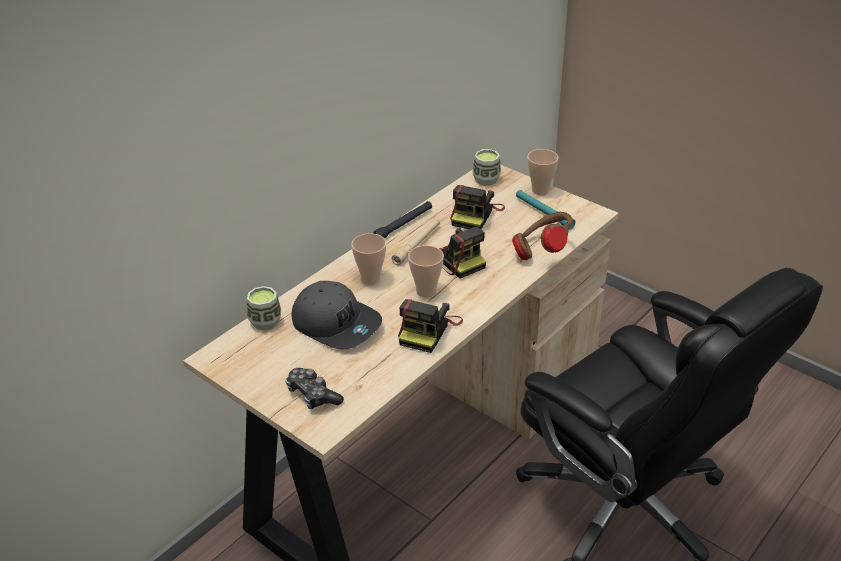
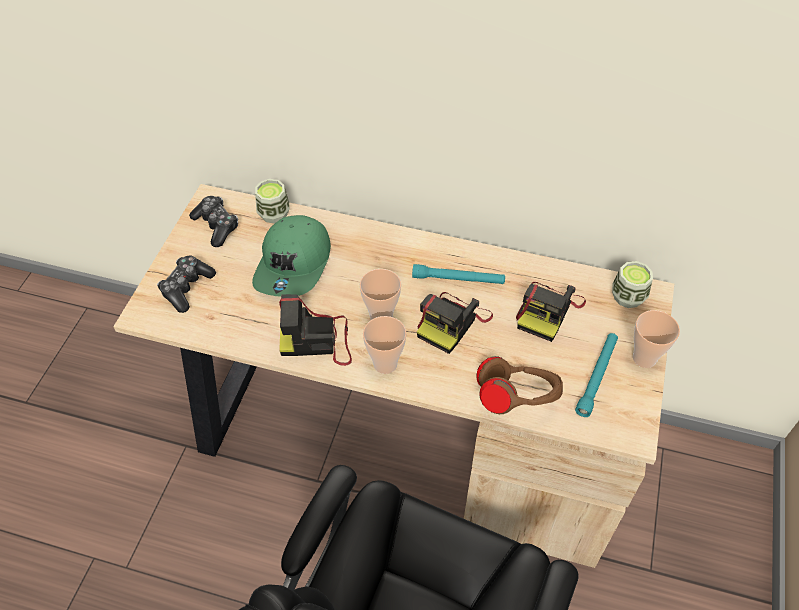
camera: 65 degrees right, 15 degrees up
(250, 360) = (217, 226): none -> game controller
(336, 324) = (294, 265): grey cap -> green cap
(370, 279) = (378, 263): cup -> cup (385, 364)
(404, 224) = (488, 255): black flashlight -> none
(417, 245) = (458, 279): beige flashlight -> turquoise flashlight
(475, 215) = (548, 311): camera -> camera turned 60 degrees counterclockwise

